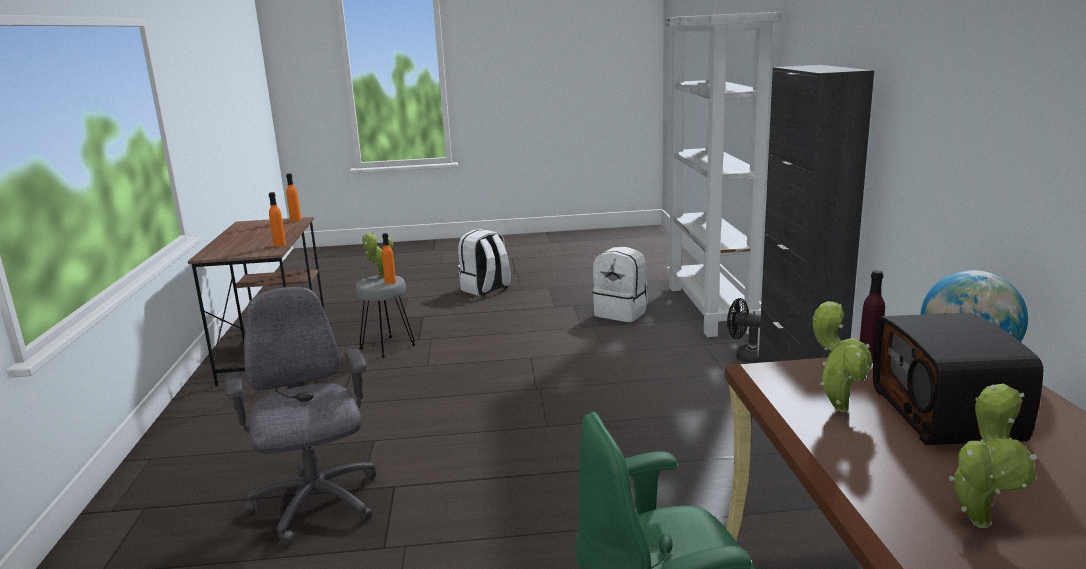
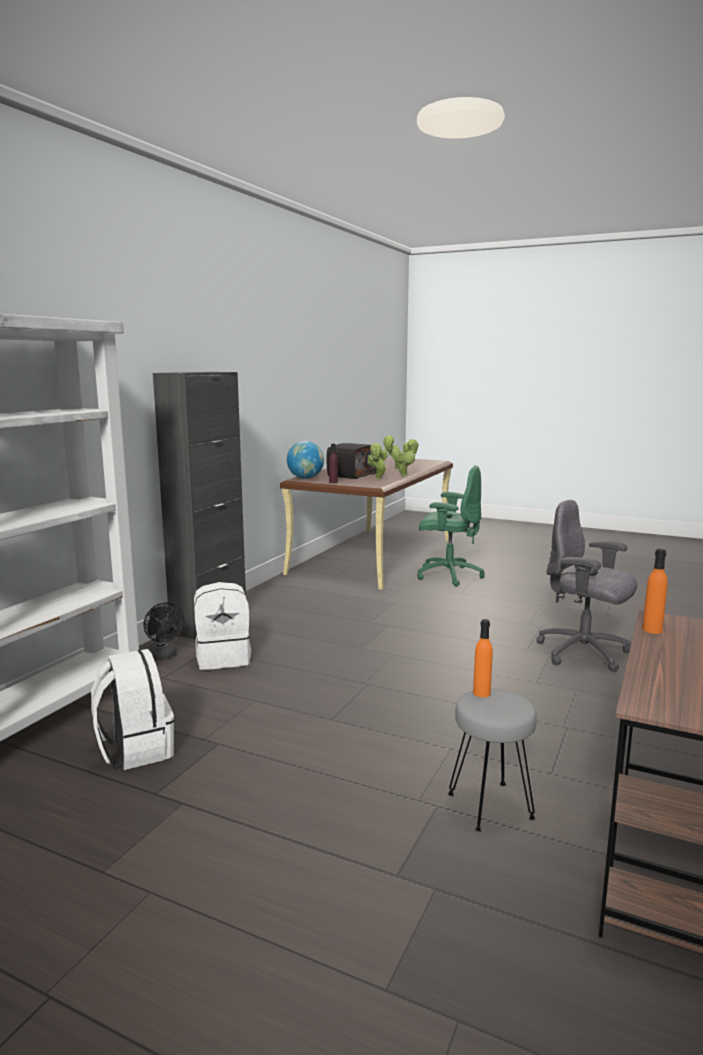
camera: 150 degrees left, 5 degrees down
(295, 220) = (655, 705): orange bottle -> none
(316, 505) = (584, 653): grey office chair -> grey office chair turned 120 degrees clockwise
(380, 276) = (492, 711): potted plant -> potted plant (405, 476)
(486, 289) = (200, 934): white backpack -> white backpack (223, 658)

